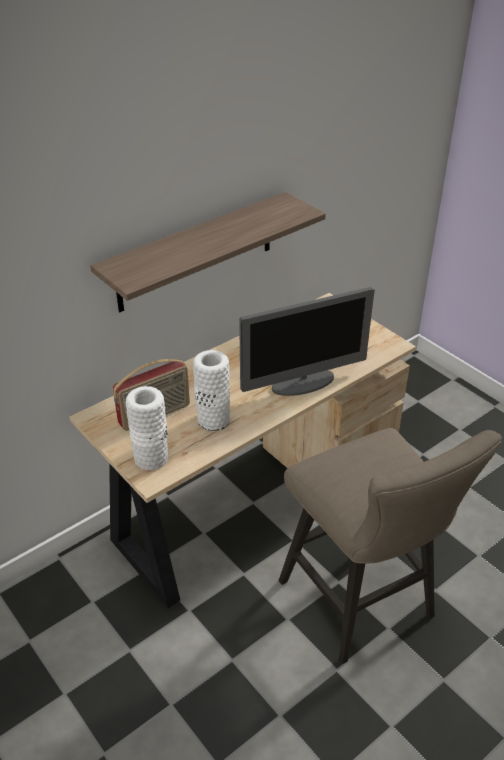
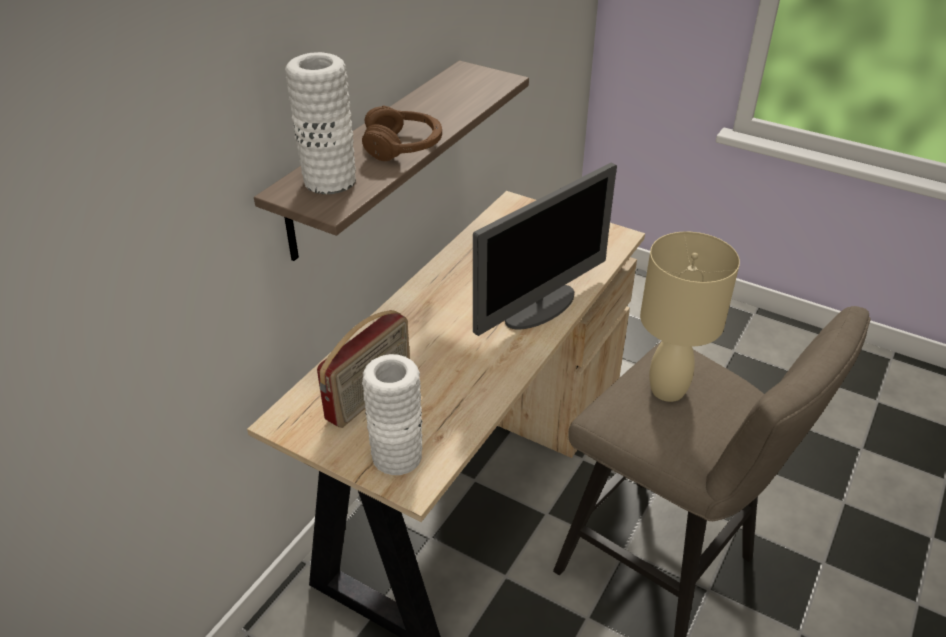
camera: 20 degrees left, 0 degrees up
(203, 249) = (403, 146): none -> brown headphones
(213, 419) = (453, 382): white vase -> white vase (329, 180)
(362, 462) = (667, 389): none -> beige table lamp

